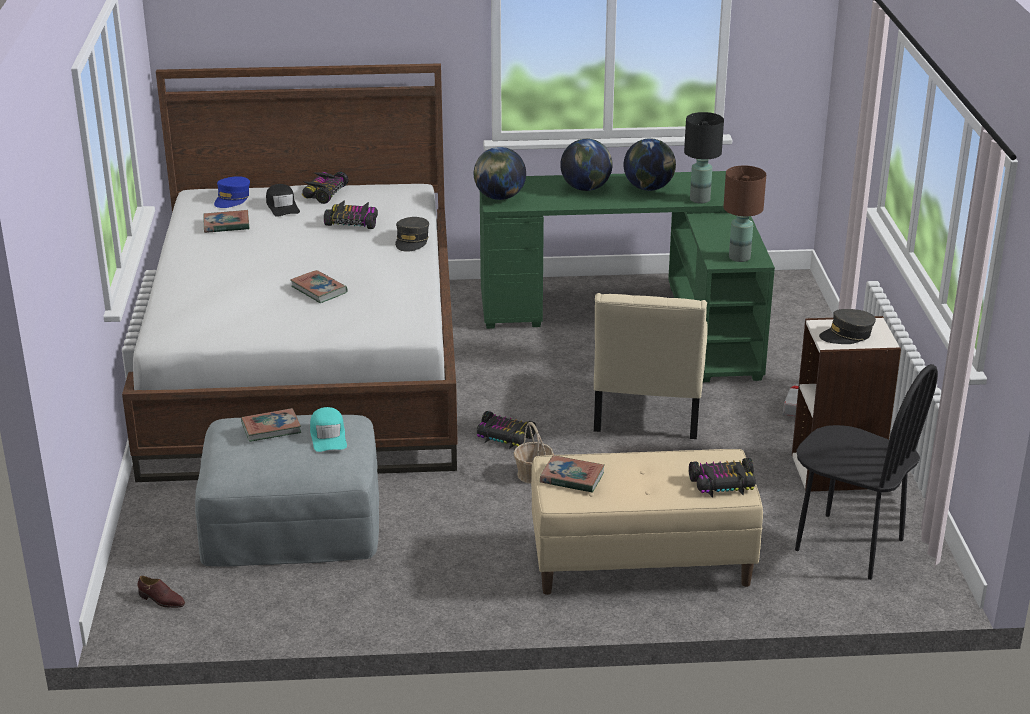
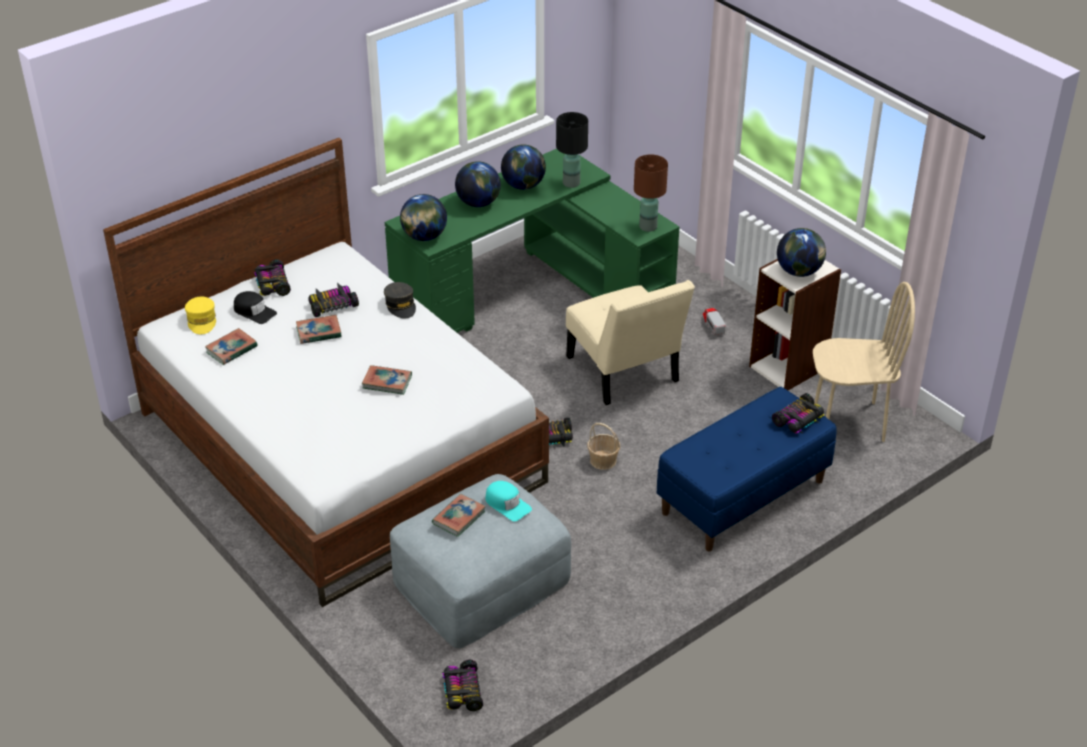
camera: 35 degrees left, 10 degrees up
(161, 600) = (461, 692): brown shoe -> toy car
(232, 199) = (202, 320): blue cap -> yellow cap
(572, 478) = (704, 460): book -> book (318, 332)
(640, 563) = (743, 497): beige bench -> blue bench
(847, 335) = (799, 272): grey cap -> globe
(848, 545) = (849, 422): black chair -> beige chair

